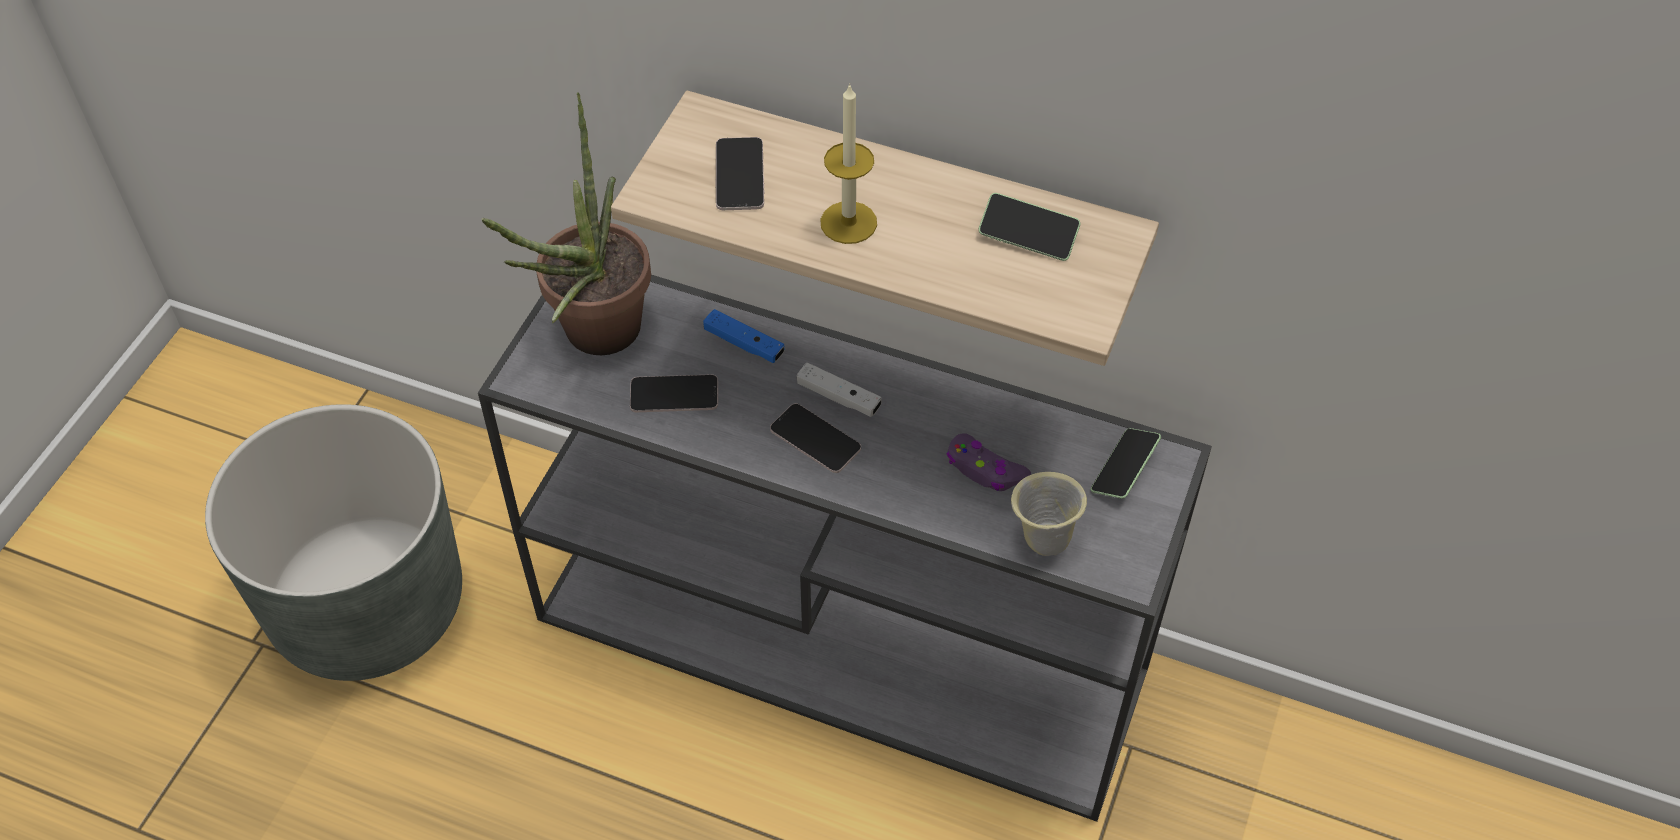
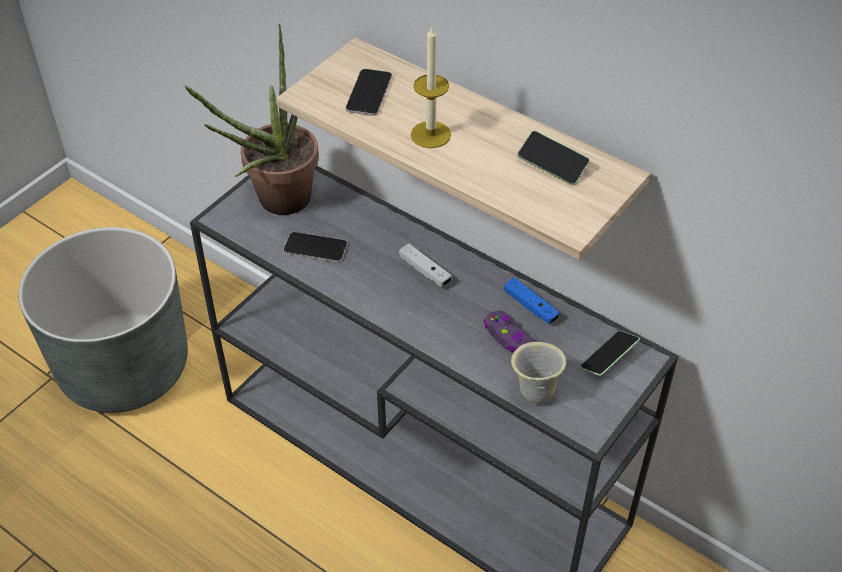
camera: 15 degrees right, 5 degrees down
(744, 344) = (373, 225): blue game controller -> blue game controller (530, 306)
(815, 439) = (399, 294): phone -> none

